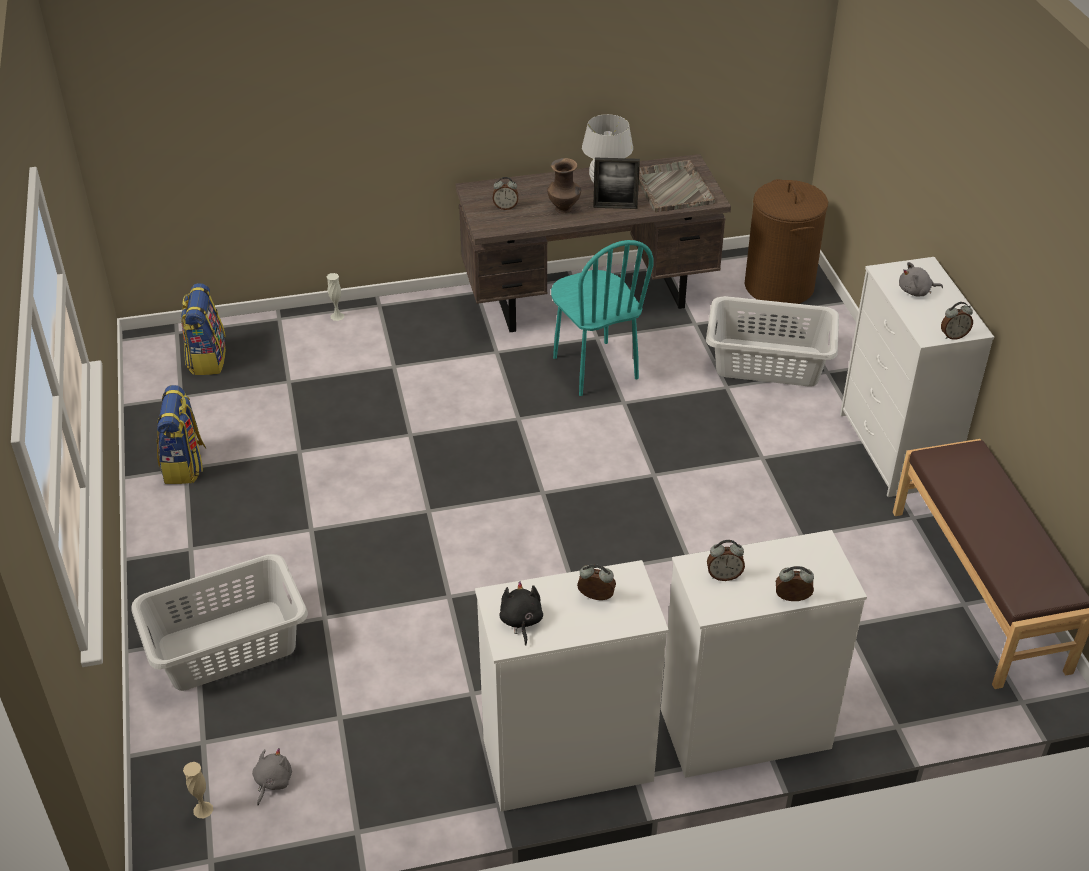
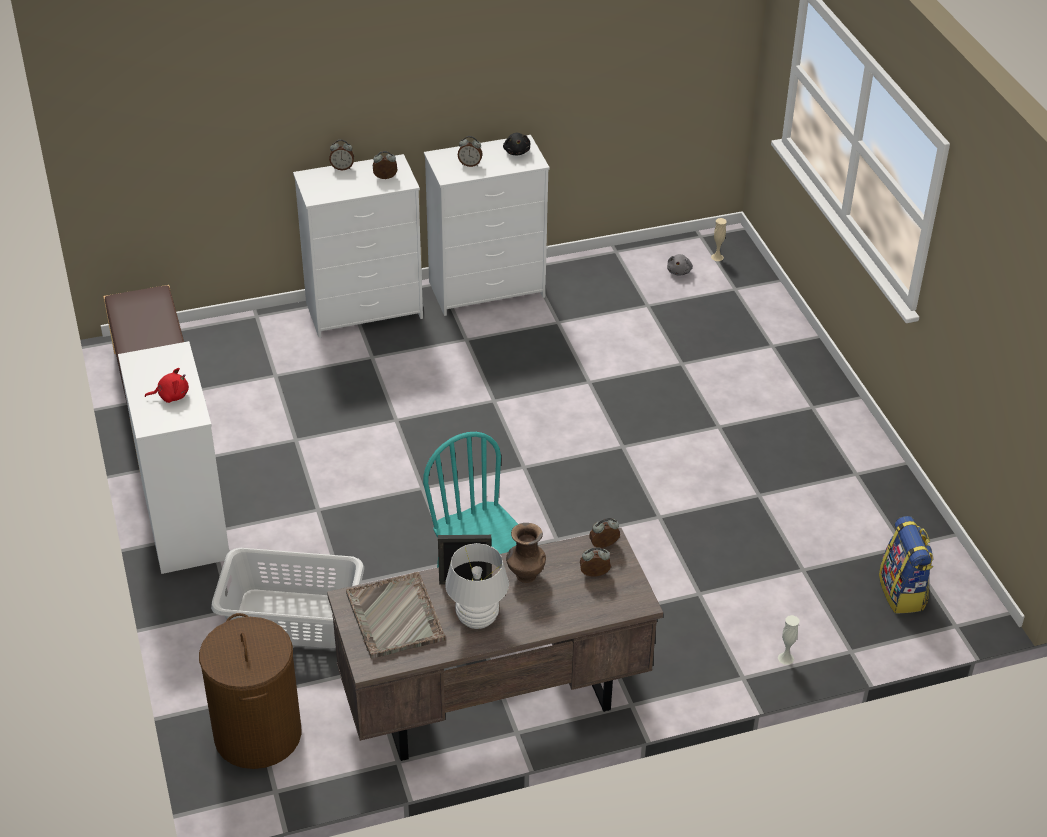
camera: 175 degrees right, 0 degrees up
(185, 465) = (858, 476): backpack -> none
(226, 645) = (748, 343): grey laundry basket -> none
(916, 291) = (171, 396): grey plush toy -> red plush toy
(953, 336) = (155, 352): alarm clock -> alarm clock (604, 546)

